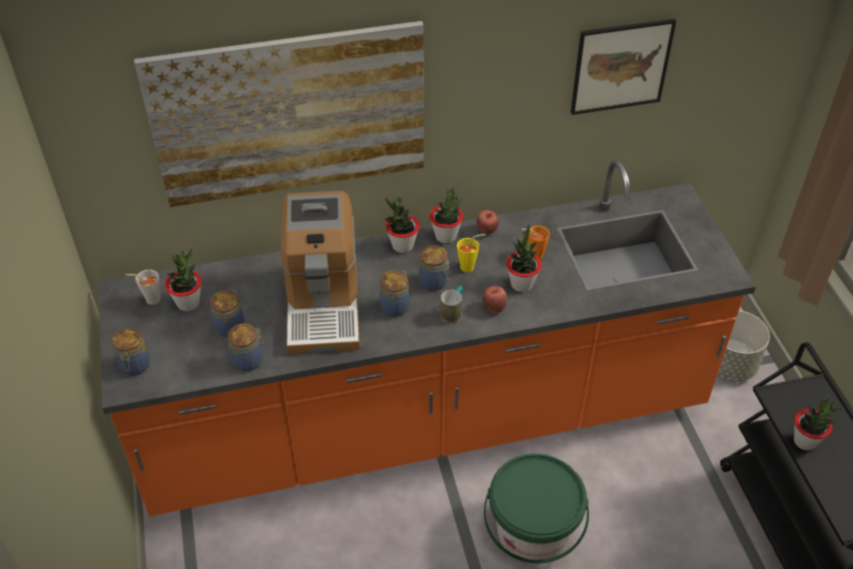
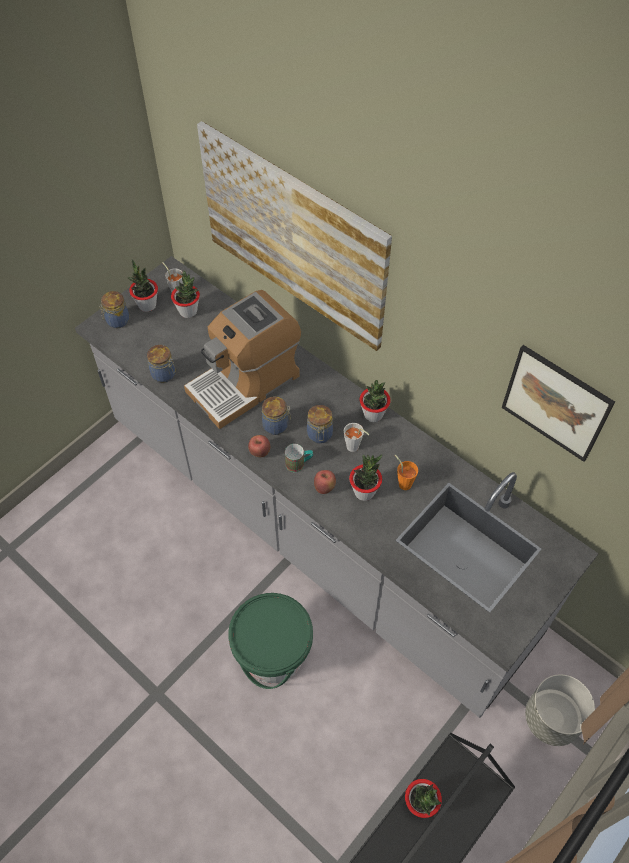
camera: 55 degrees right, 10 degrees up
(231, 326) = (186, 346): jar -> none
(402, 246) = (340, 394): potted plant -> potted plant (147, 305)
(426, 422) = (314, 527): orange counter -> grey counter
(470, 266) = (354, 448): yellow cup -> grey cup
(486, 231) = (402, 437): apple -> apple (260, 452)

